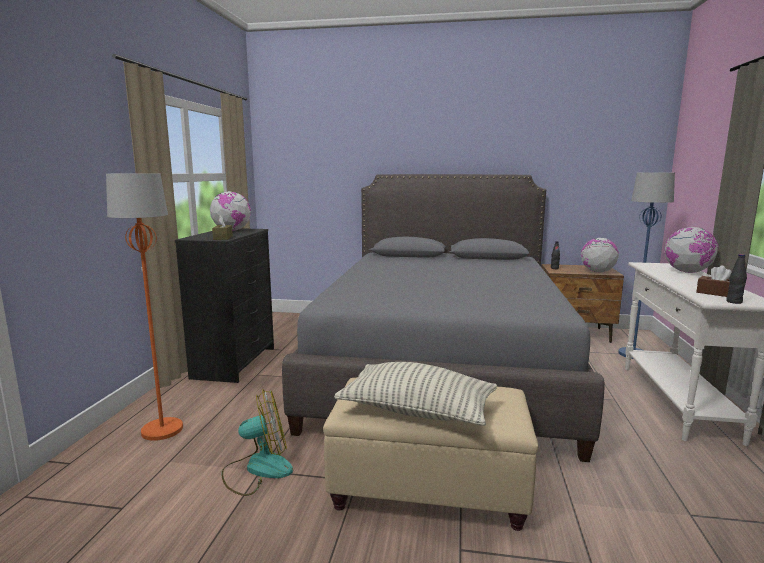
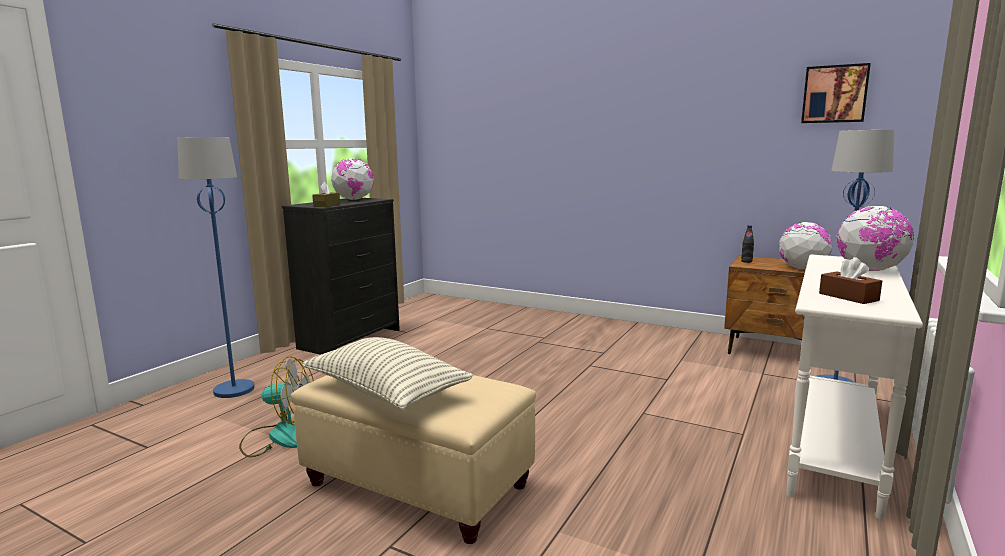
camera: 20 degrees right, 0 degrees up
(162, 430) = (234, 390): orange floor lamp -> blue floor lamp
(442, 366) = (560, 368): grey bed -> none
(608, 145) = (834, 94): none -> picture
(734, 302) = (848, 308): black bottle -> none

